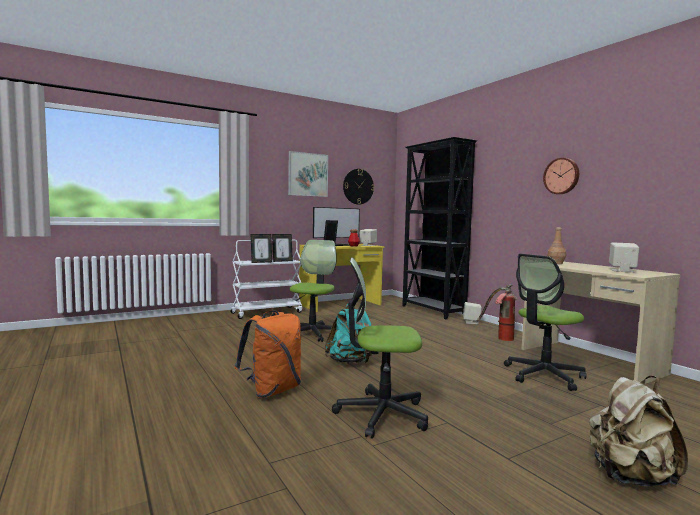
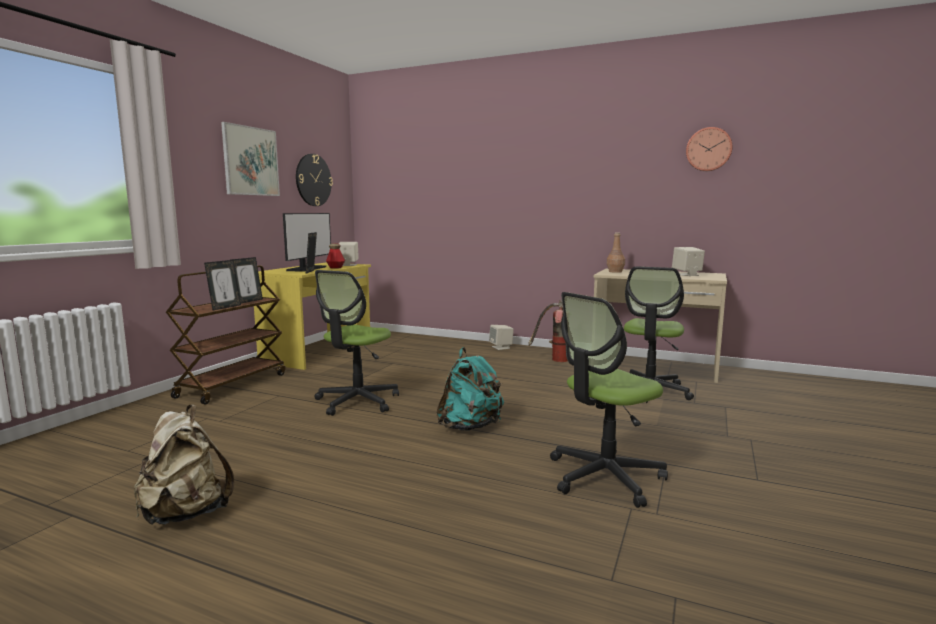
camera: 35 degrees left, 5 degrees up
(267, 312) = (232, 385): white cart -> brown cart
(272, 390) = (450, 493): orange backpack -> none
(312, 334) = (357, 401): office chair -> office chair turned 135 degrees counterclockwise
(432, 311) = (441, 341): black bookcase -> none
(562, 176) = (602, 176): wall clock -> wall clock (708, 149)
(630, 477) = (834, 462): beige backpack -> beige backpack (185, 513)

